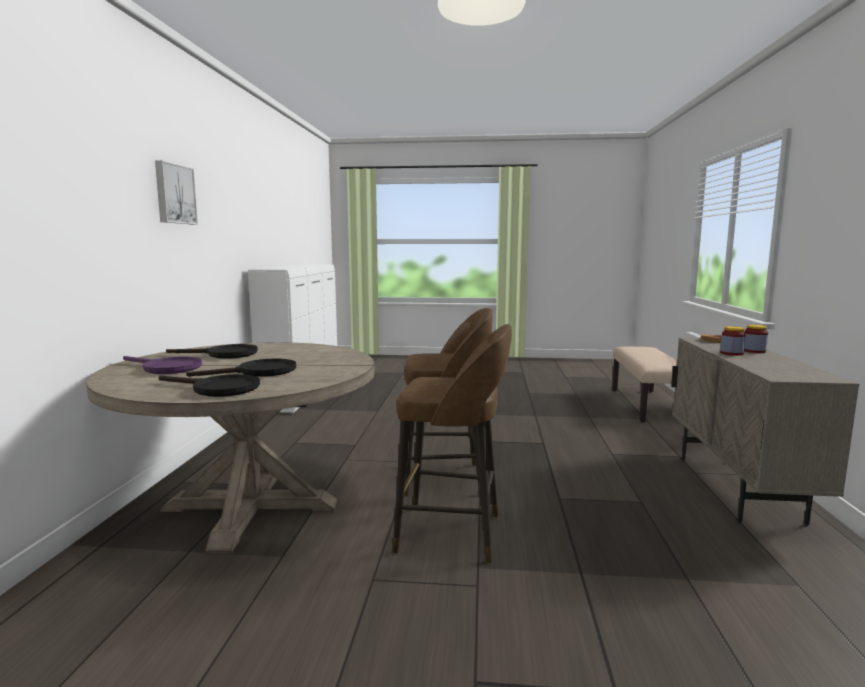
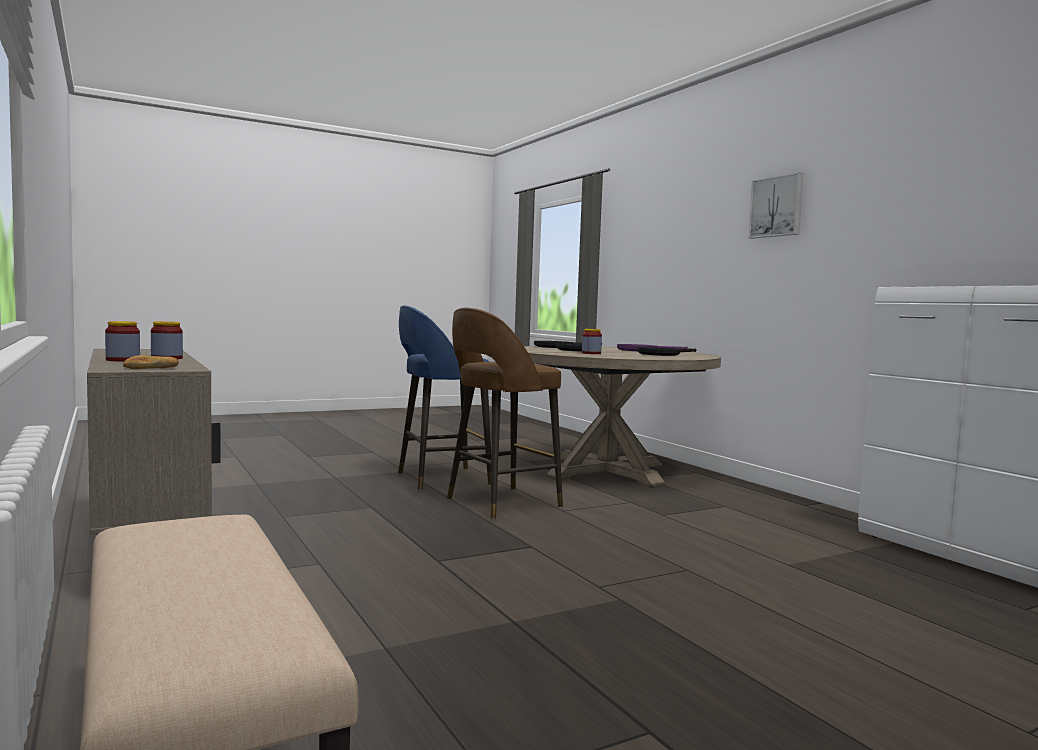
camera: 145 degrees right, 5 degrees down
(306, 359) = (591, 353): none -> jar
(453, 534) = (440, 479): brown stool -> blue stool

